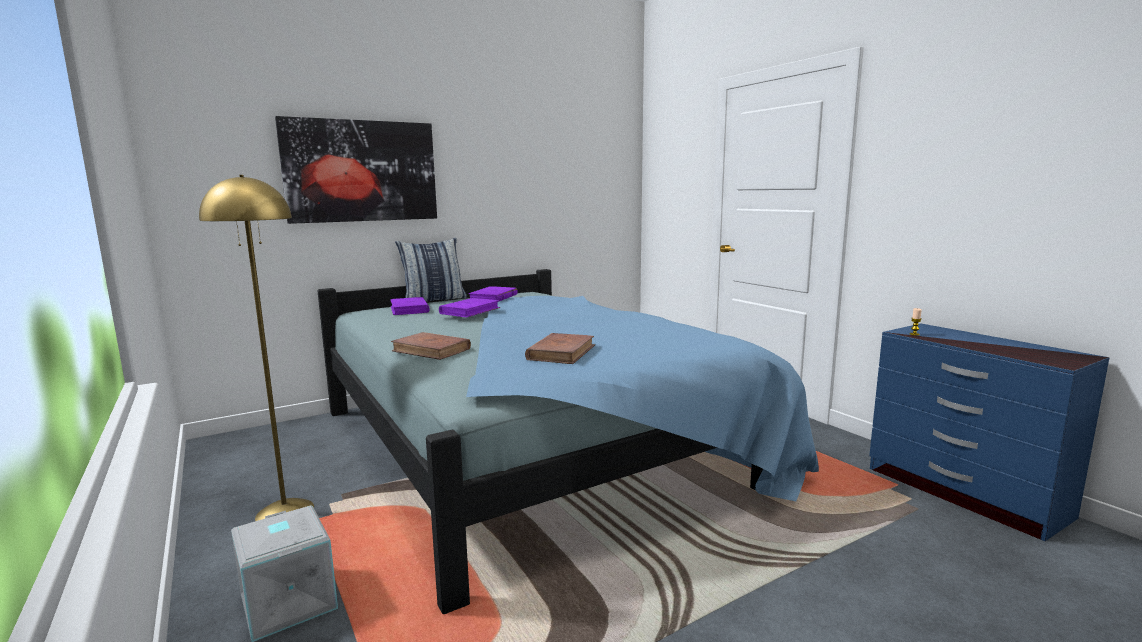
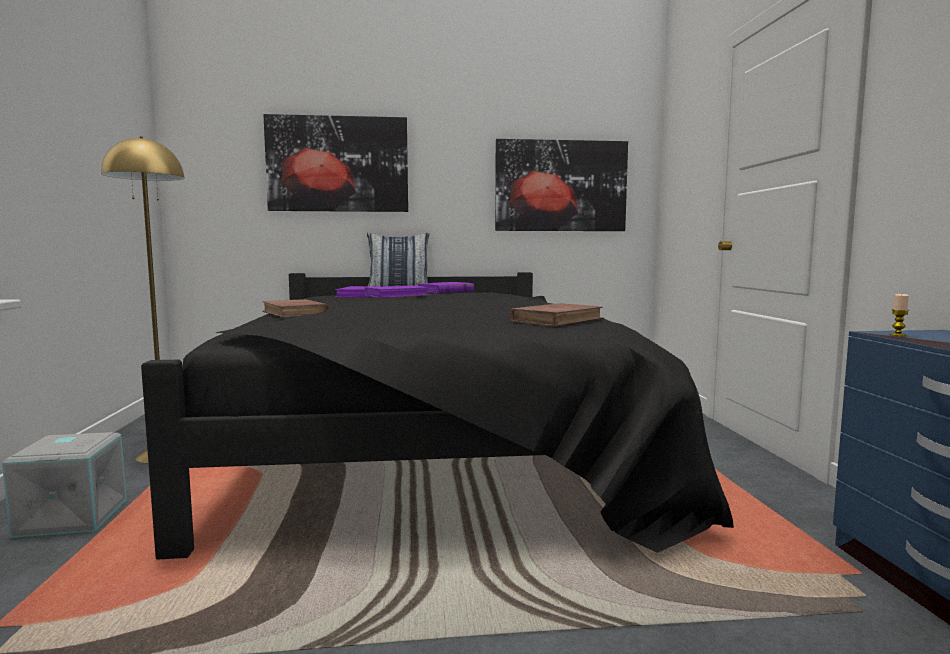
camera: 25 degrees right, 5 degrees down
(535, 446) = (431, 444): blue bed -> black bed
(561, 352) = (387, 318): brown book -> brown book (557, 320)
(568, 189) = (560, 186): none -> picture

